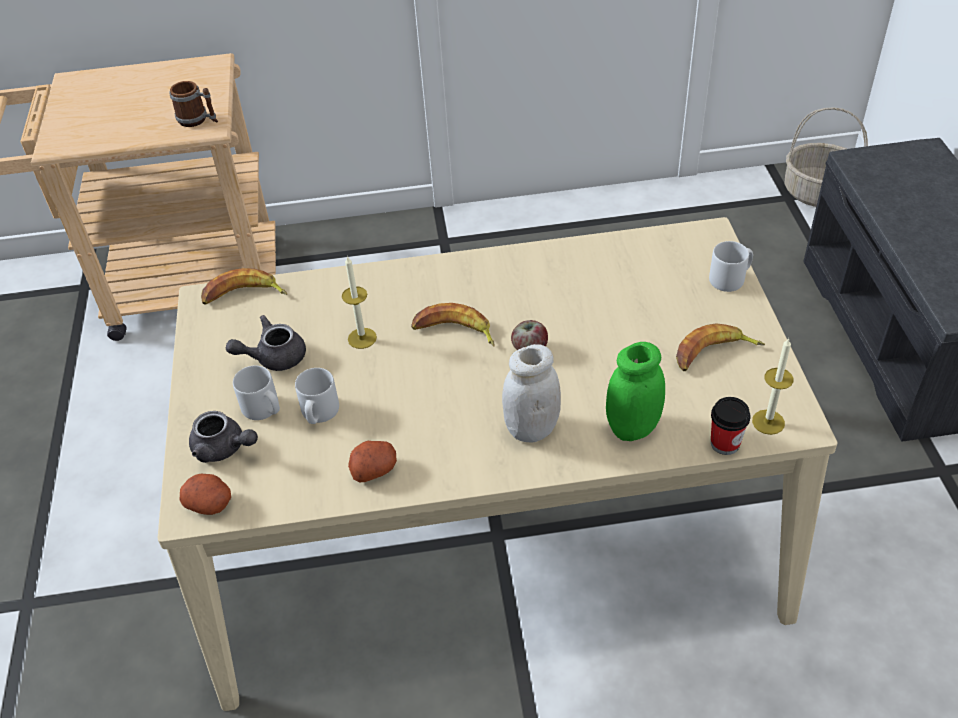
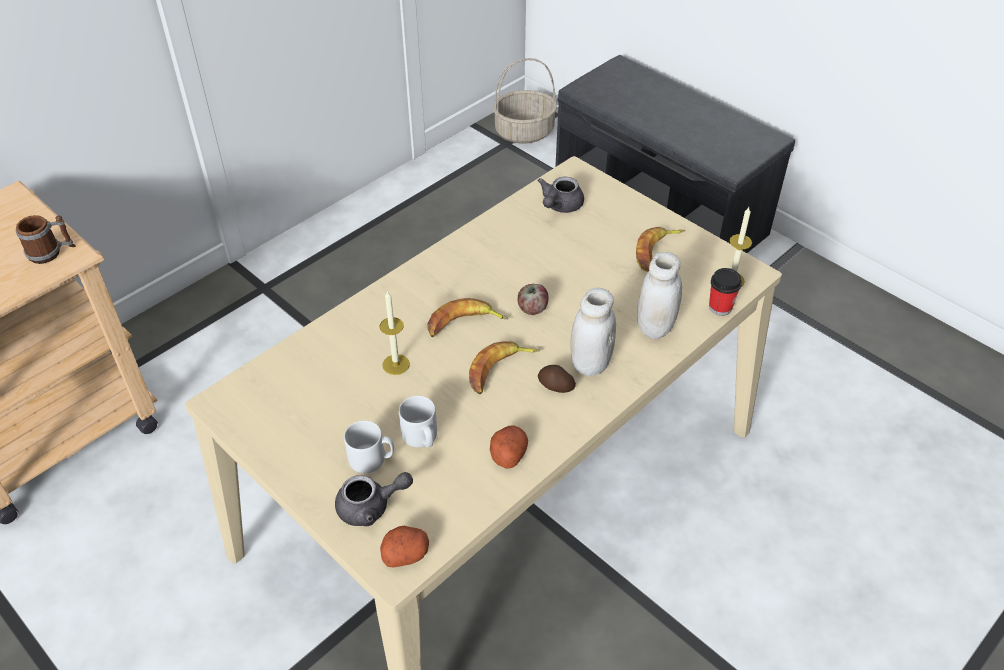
camera: 40 degrees left, 0 degrees up
(244, 295) = (254, 381): banana -> banana (499, 371)
(273, 357) = (336, 416): grey teapot -> grey teapot (559, 206)
(477, 432) = (555, 386): none -> potato
(633, 427) = (655, 327): green jar -> white jar
(730, 279) = (618, 197): grey mug -> none

